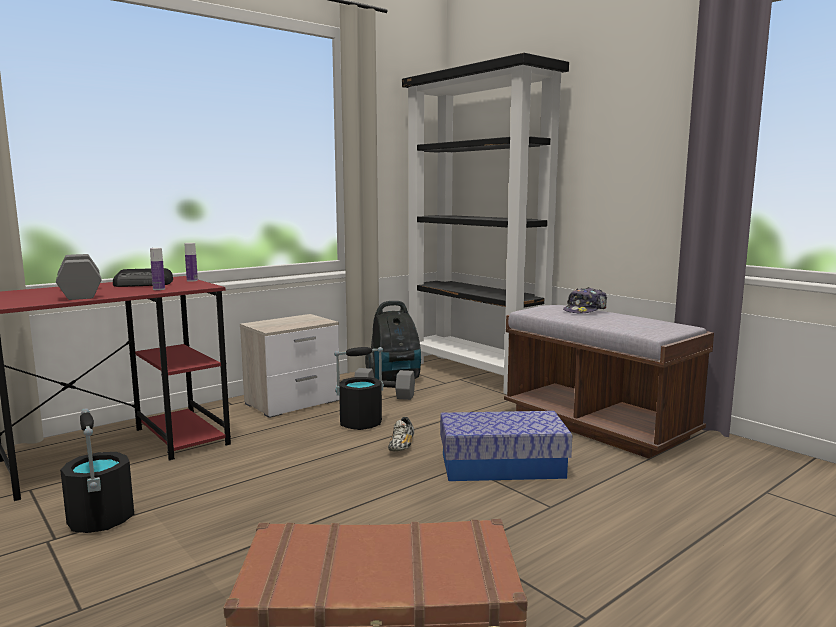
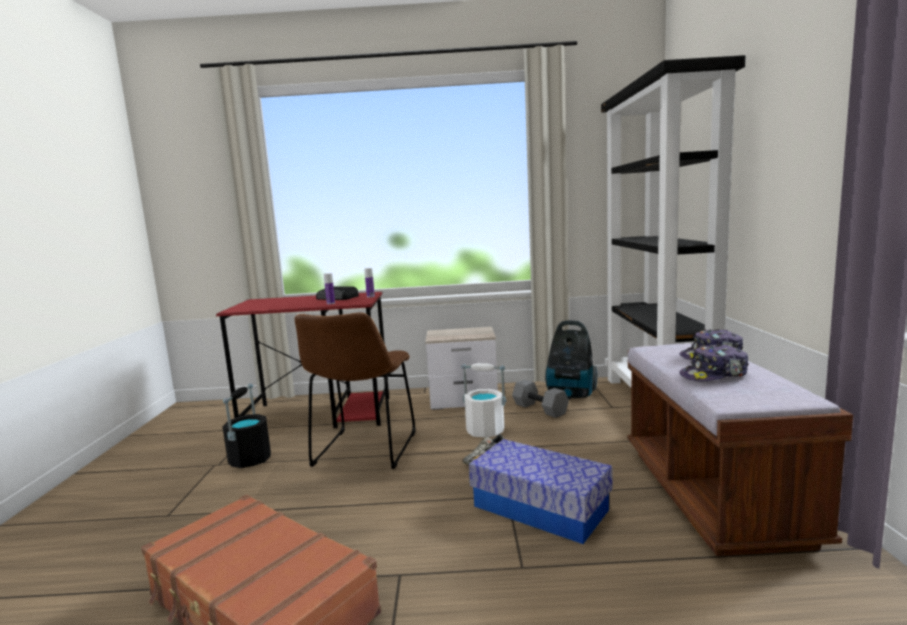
camera: 40 degrees right, 0 degrees up
(79, 293) = (287, 303): grey dumbbell -> none
(255, 471) = (363, 452): none -> brown chair
(361, 423) = (485, 431): black bucket -> white bucket
(614, 320) = (714, 375): none -> cap

